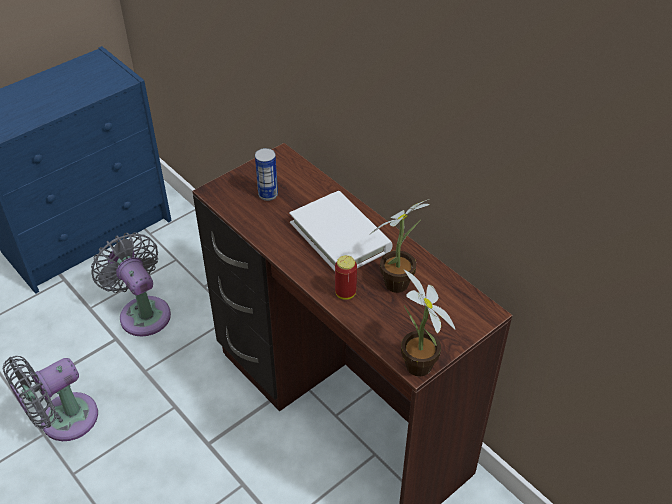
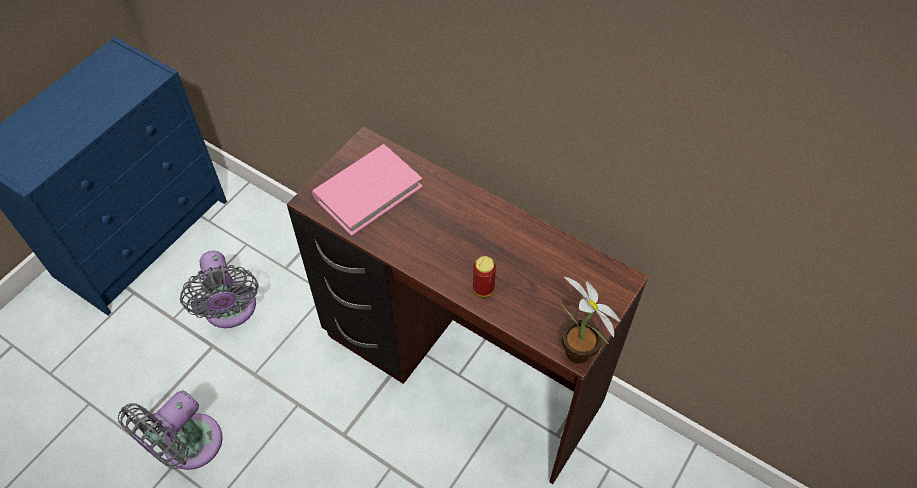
camera: 15 degrees left, 10 degrees up
(142, 312) = (231, 311): grey fan -> grey fan turned 150 degrees counterclockwise
(268, 194) = (368, 192): can -> pink book
(340, 236) = (457, 225): white book -> none
(400, 282) = (532, 264): potted plant -> none

